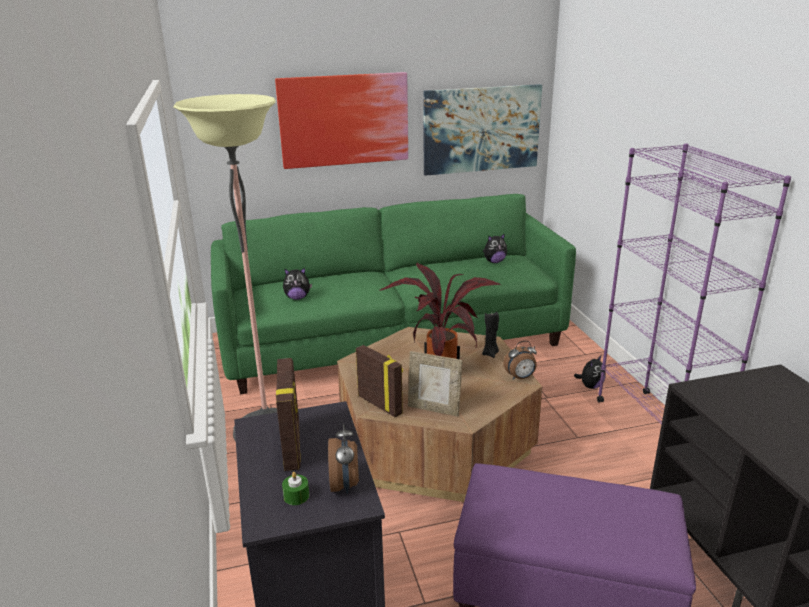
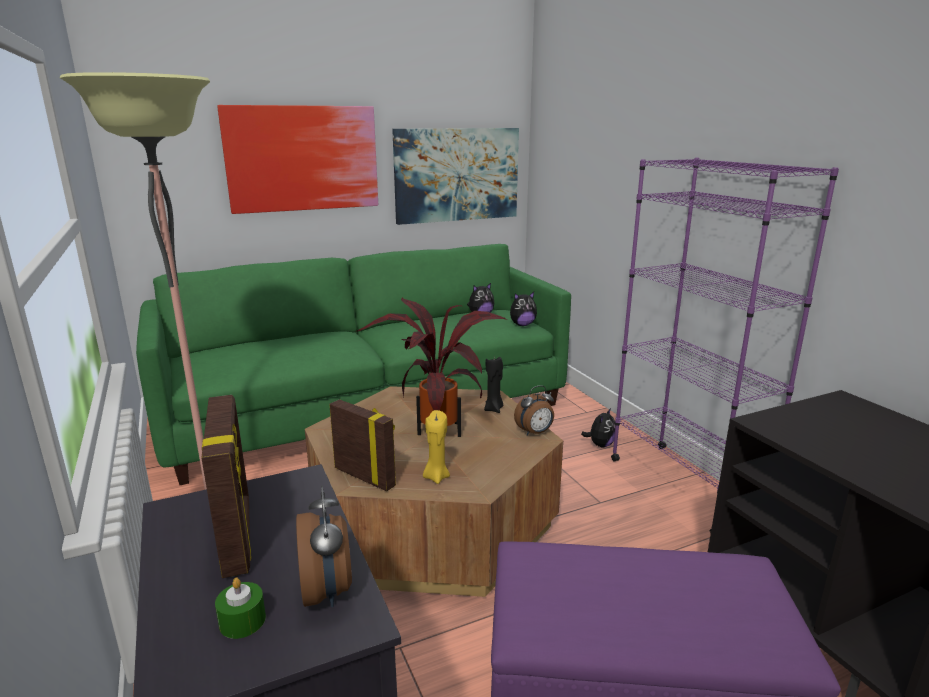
camera: 10 degrees left, 5 degrees down
(297, 298) = (252, 360): plush toy -> plush toy (522, 325)
(434, 409) = (436, 477): picture frame -> yellow candle

